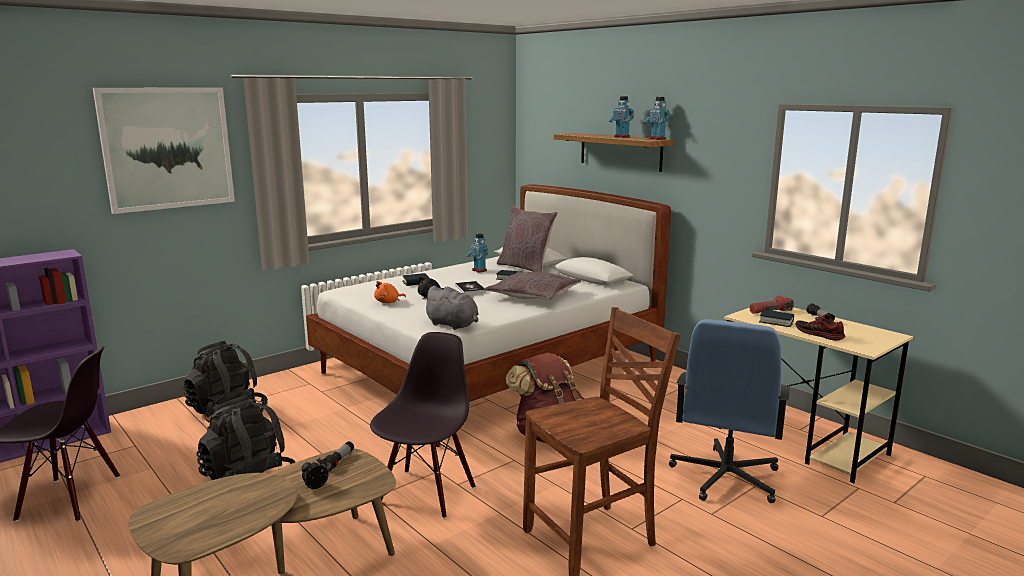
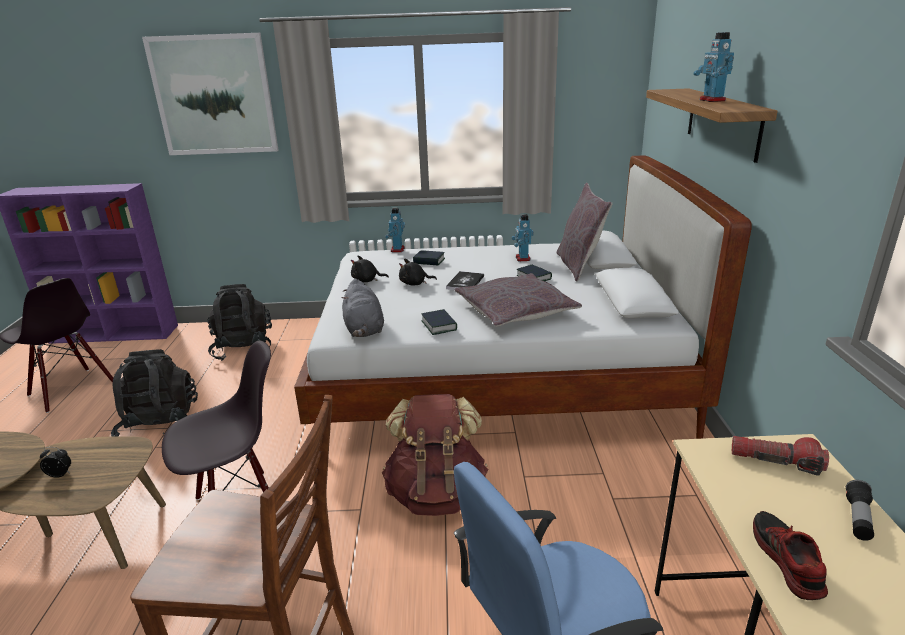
camera: 40 degrees right, 10 degrees up
(338, 461) = (118, 452): flashlight -> none
(388, 302) = (367, 280): orange plush toy -> black plush toy
(657, 139) = (749, 108): toy robot -> toy robot (397, 249)
(776, 322) = (747, 490): book -> book (439, 325)

